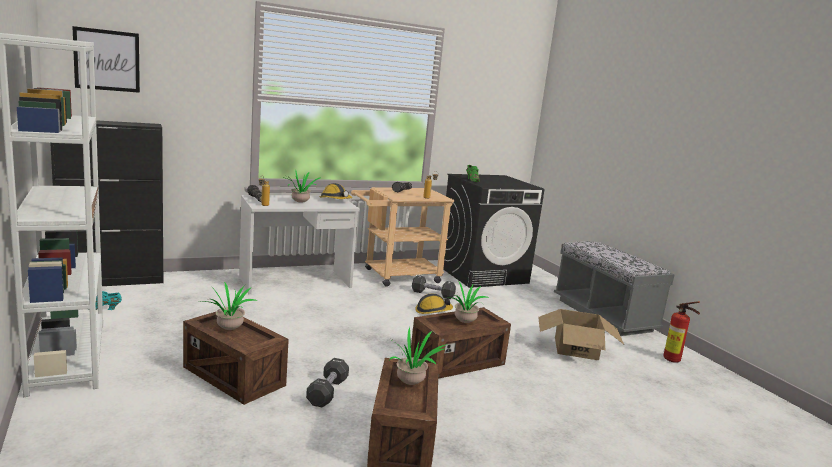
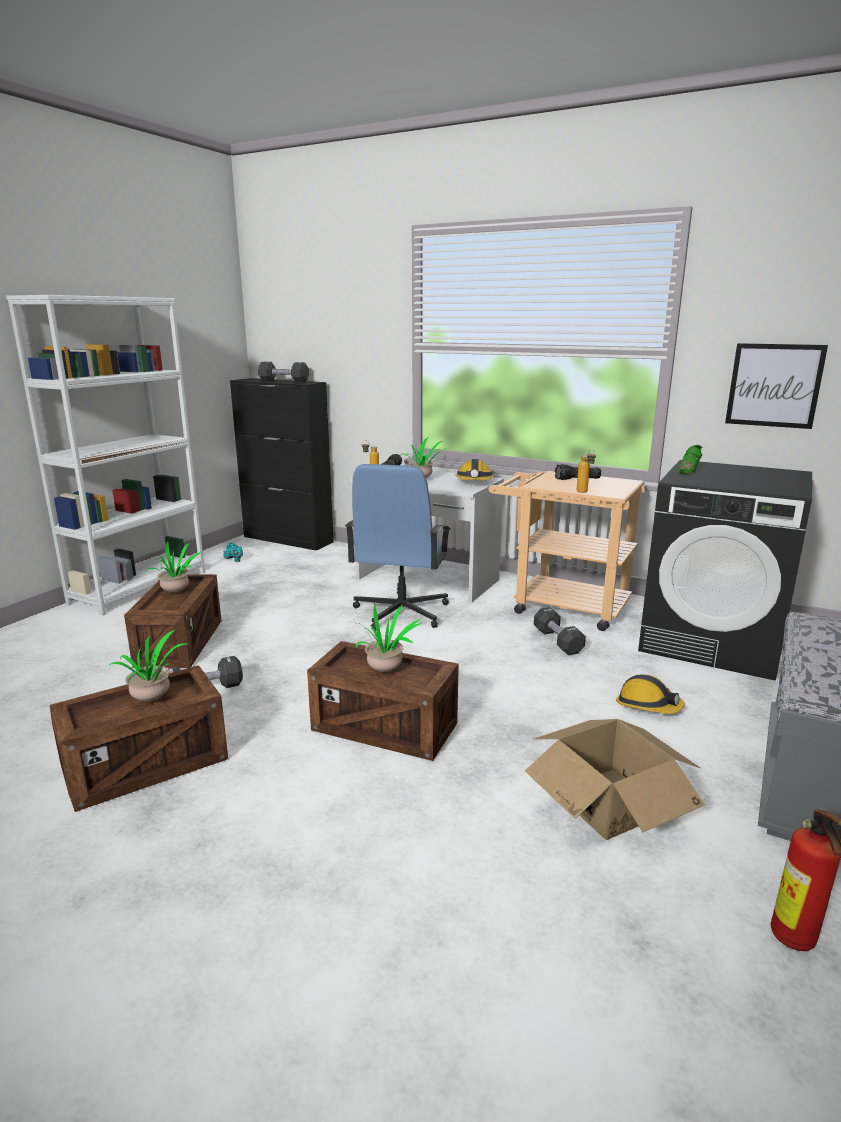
camera: 55 degrees right, 5 degrees up
(107, 60) = (287, 318): picture -> picture (774, 385)
(118, 123) = (284, 381): none -> black dumbbell
(328, 305) = (400, 612): none -> blue office chair
(432, 311) = (506, 660): hard hat -> hard hat (647, 705)

